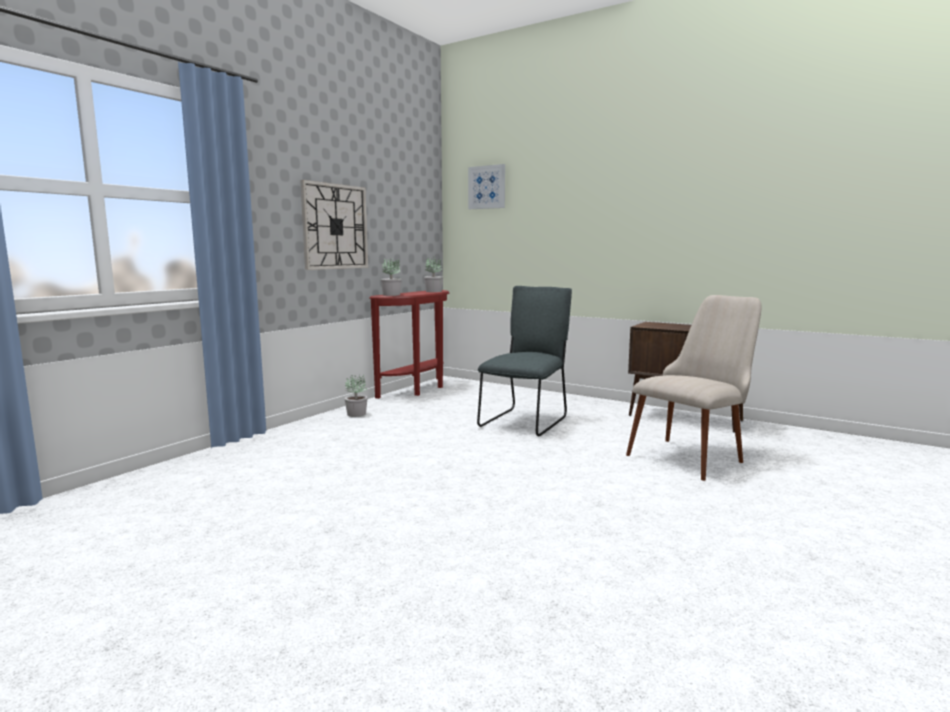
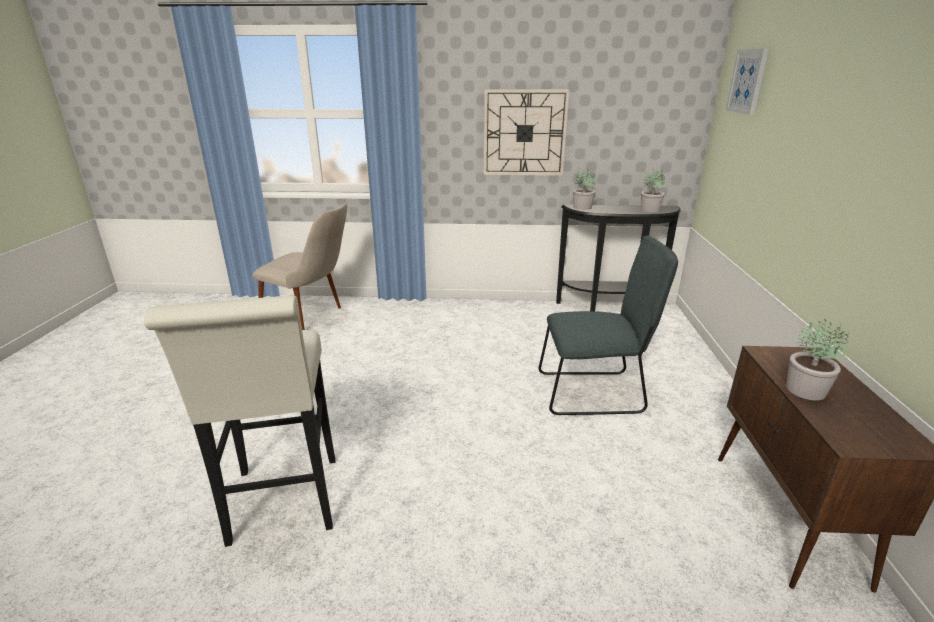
camera: 60 degrees right, 15 degrees up
(357, 414) = (506, 311): potted plant -> potted plant (806, 390)
(419, 389) = (610, 309): red console table -> black console table
(560, 558) = (283, 506): none -> white stool
(693, 454) = (628, 552): beige chair -> beige chair (312, 318)

